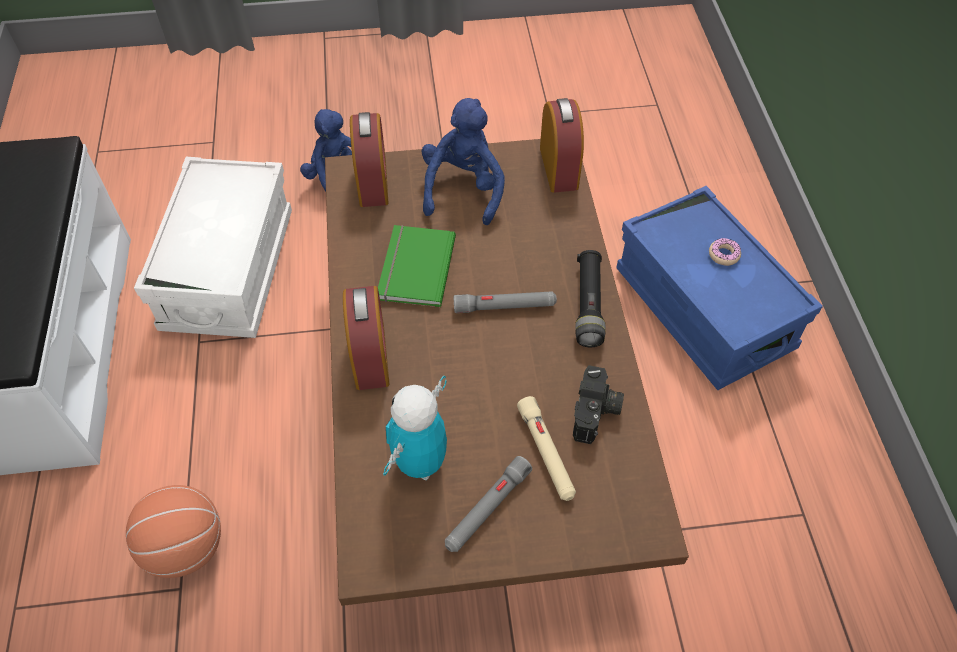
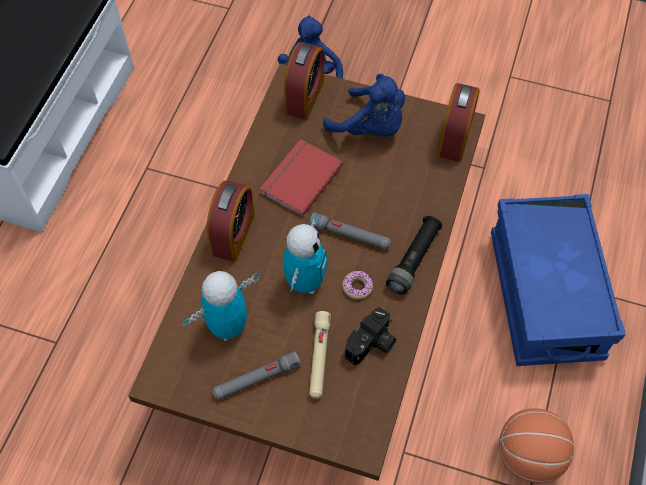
camera: 25 degrees right, 5 degrees up
(185, 547) = (72, 315): basketball -> basketball (528, 455)
(229, 270) = (193, 120): white storage box -> none
(413, 268) = (299, 178): green book -> red book
(463, 189) = (370, 128): blue plush toy -> blue plush toy turned 90 degrees clockwise
(483, 376) = (305, 282): none -> toy robot
(723, 255) = (568, 259): donut -> donut (357, 287)

